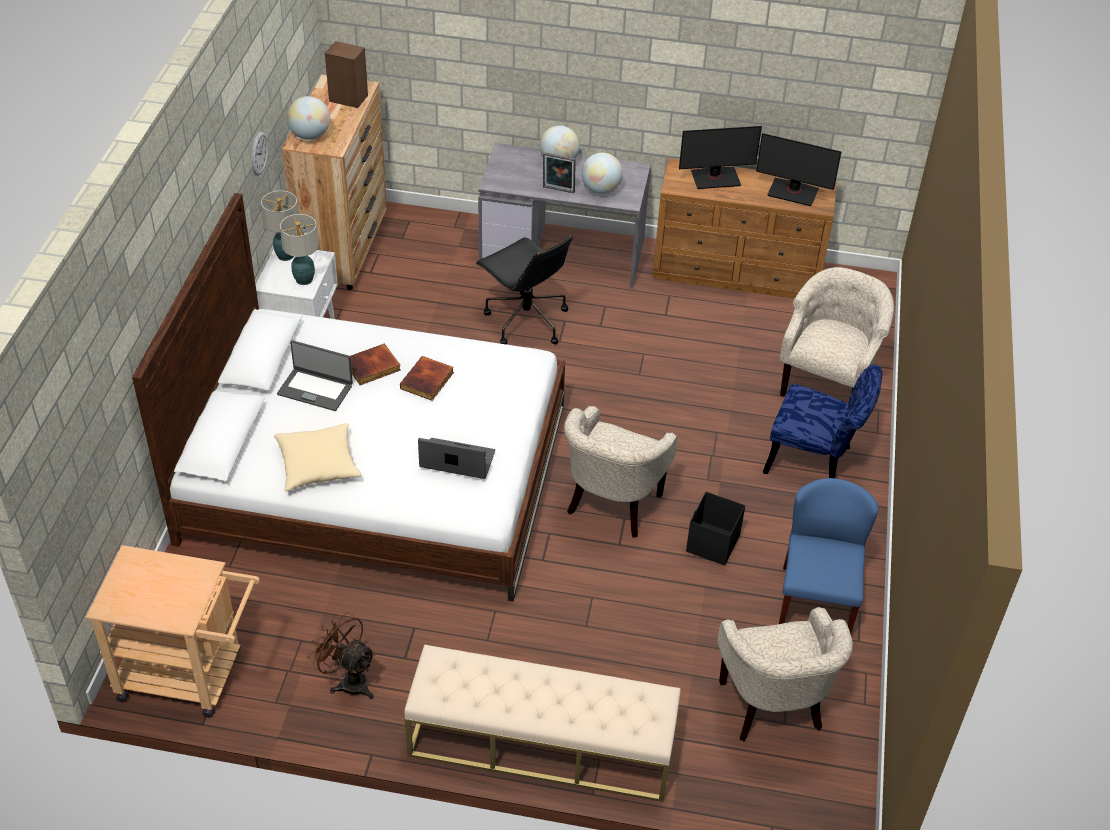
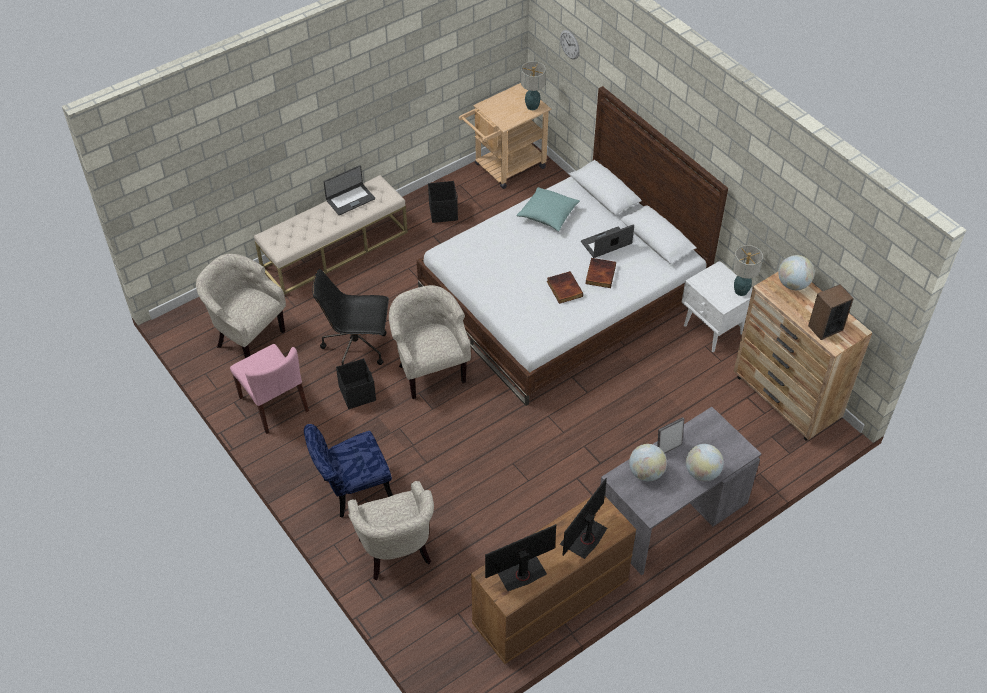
camera: 135 degrees right, 5 degrees up
(259, 153) = (771, 227): wall clock -> wall clock (569, 44)
(304, 279) = (708, 286): table lamp -> table lamp (532, 106)
(318, 465) = (548, 215): beige pillow -> turquoise pillow
(348, 680) = (443, 212): brown fan -> black storage box
(457, 460) = (490, 262): laptop -> laptop (350, 199)
(525, 320) = (621, 442): black office chair -> black office chair (357, 348)
(815, 602) = (274, 404): blue chair -> pink chair

